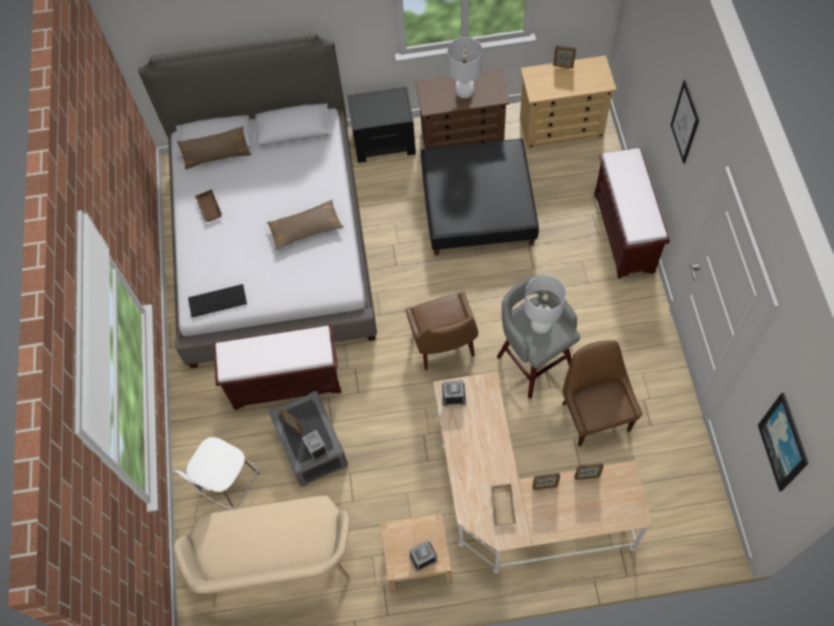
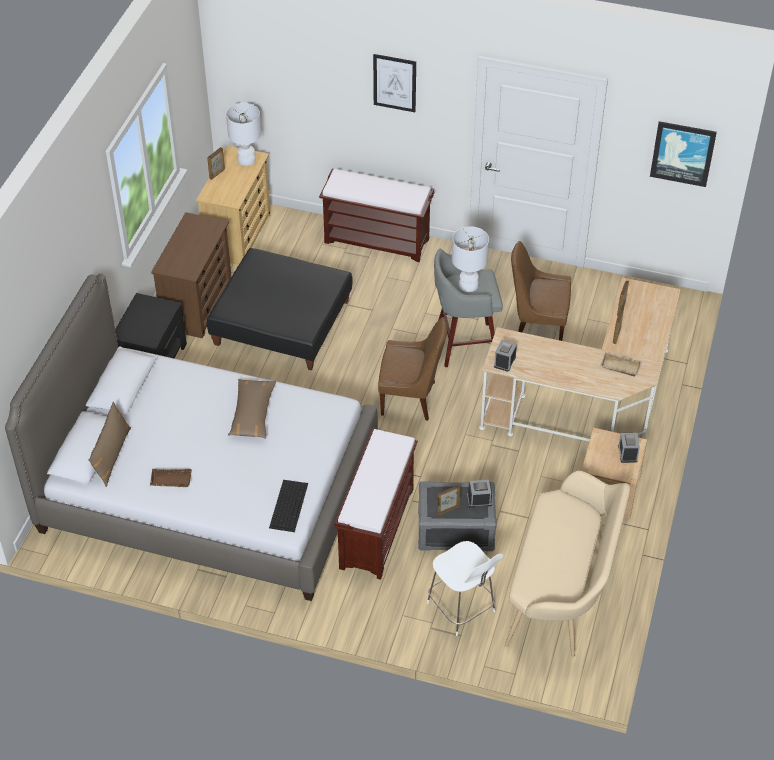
camera: 70 degrees left, 15 degrees down
(465, 90) = (191, 243): white table lamp -> white table lamp (246, 159)

